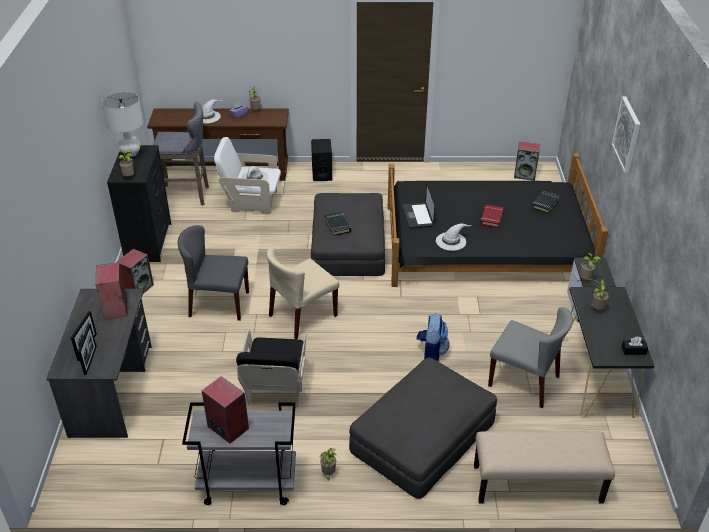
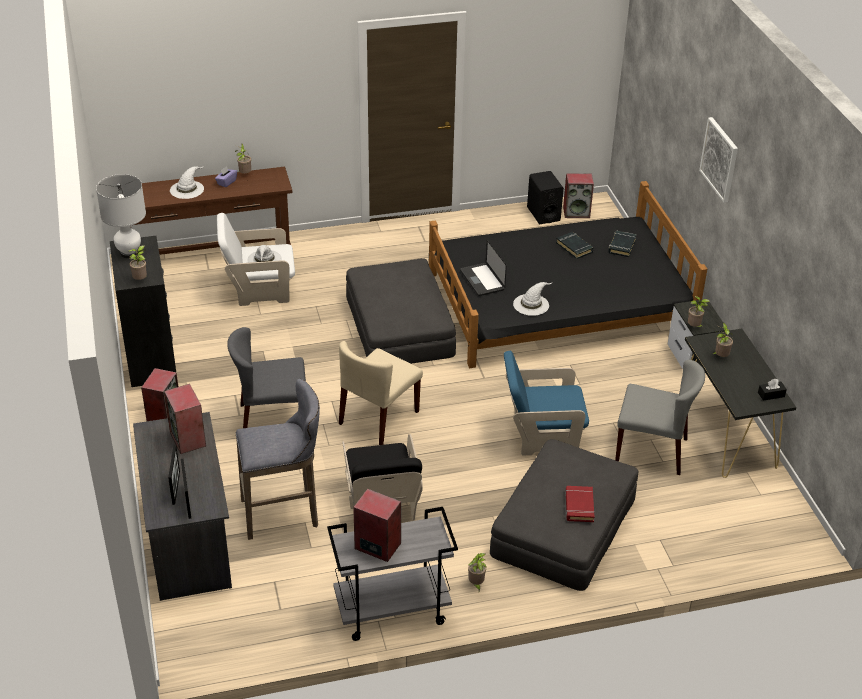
camera: 15 degrees left, 0 degrees up
(187, 195) = (173, 293): grey stool -> grey stool (284, 513)
(322, 173) = (333, 242): black speaker -> black speaker (543, 214)
(338, 225) = (392, 304): black book -> black book (574, 247)
(431, 353) = (541, 436): backpack -> blue armchair
(491, 218) = (567, 271): red book -> red book (579, 506)
(536, 485) = (699, 554): beige bench -> none

